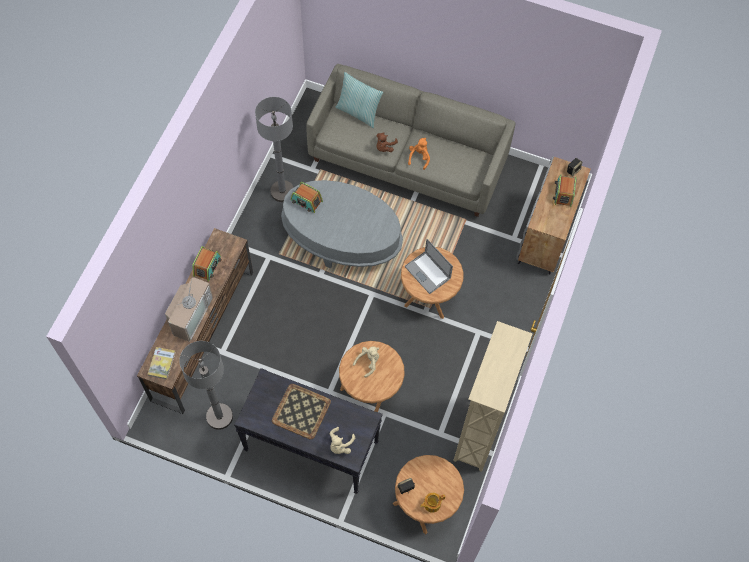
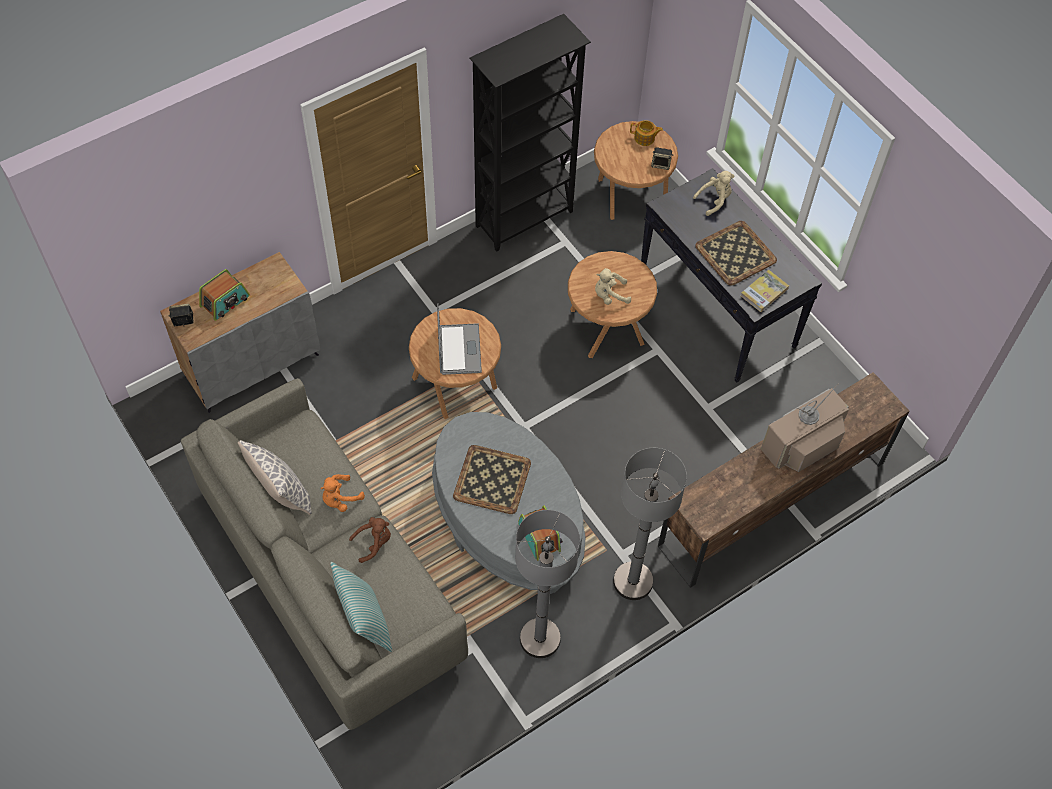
camera: 145 degrees left, 5 degrees down
(161, 363) = (871, 406): book -> book (764, 292)
(207, 266) = (744, 492): radio -> none
(219, 416) = (805, 398): grey floor lamp -> grey floor lamp (633, 581)
(352, 215) = (493, 479): none -> tray
(449, 142) = (281, 493): none -> pillow
(478, 434) = (525, 219): beige bookcase -> black bookcase

